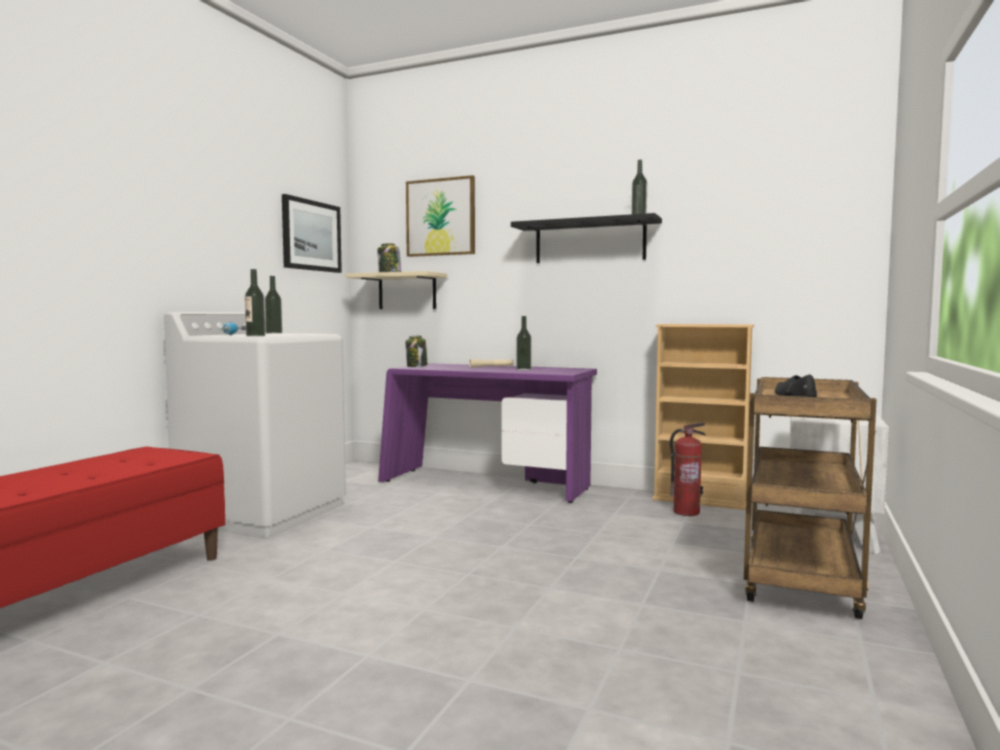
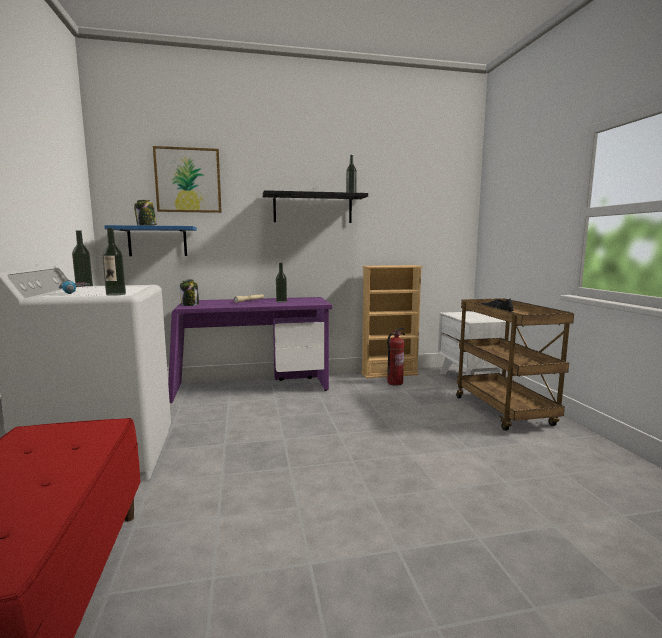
camera: 35 degrees left, 5 degrees up
(311, 235) = (70, 188): picture -> none
(407, 291) = (157, 241): beige shelf -> blue shelf

